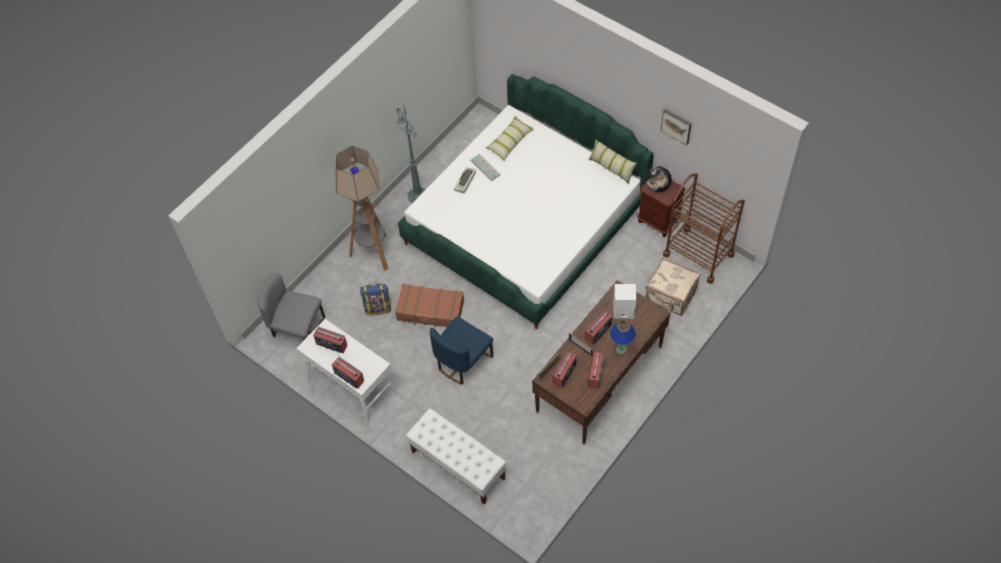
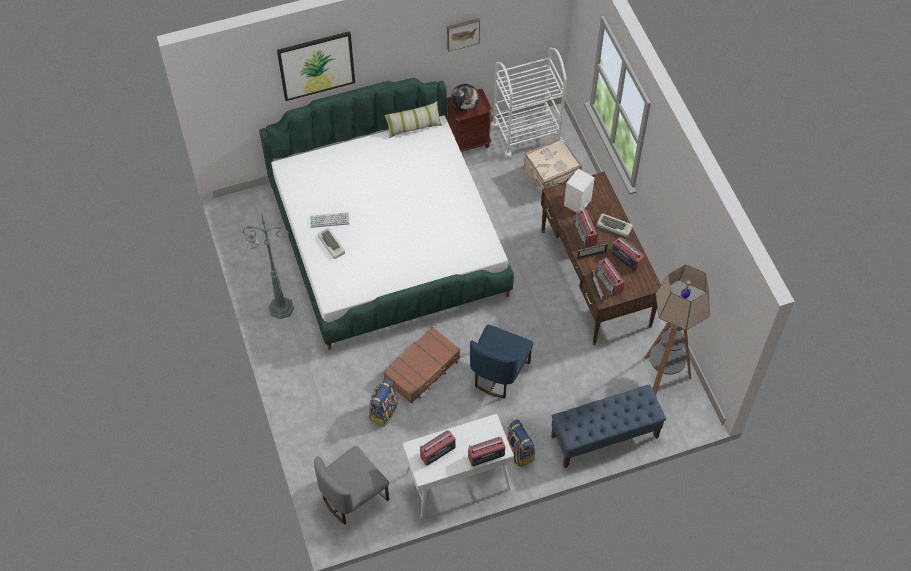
camera: 60 degrees left, 0 degrees up
(373, 253) = (317, 382): floor lamp -> floor lamp (662, 377)
(404, 413) = (519, 452): none -> backpack
(458, 465) = (604, 437): white bench -> blue bench
(463, 361) = (498, 373): blue chair -> blue chair turned 45 degrees clockwise
(510, 141) = (316, 185): pillow -> none
(561, 57) = (316, 65): none -> picture
(621, 349) = (614, 226): blue table lamp -> keyboard
(698, 254) = (526, 134): brown cart -> white cart

